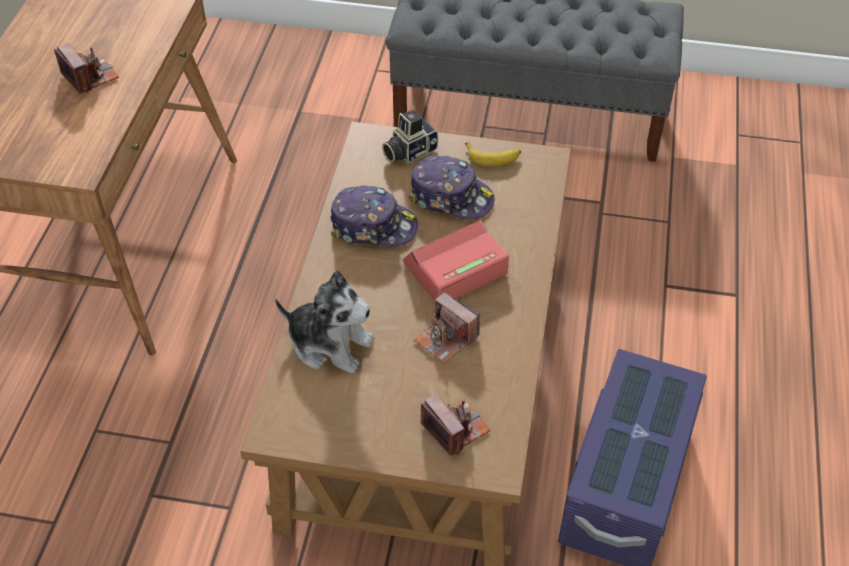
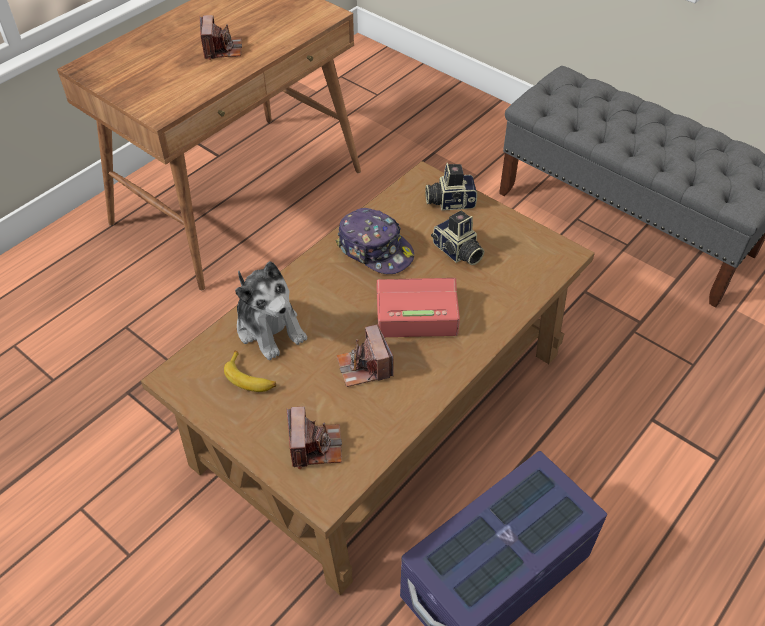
camera: 30 degrees right, 0 degrees up
(451, 197) = (457, 252): cap -> camera
(493, 157) = (518, 233): banana -> banana (251, 378)

